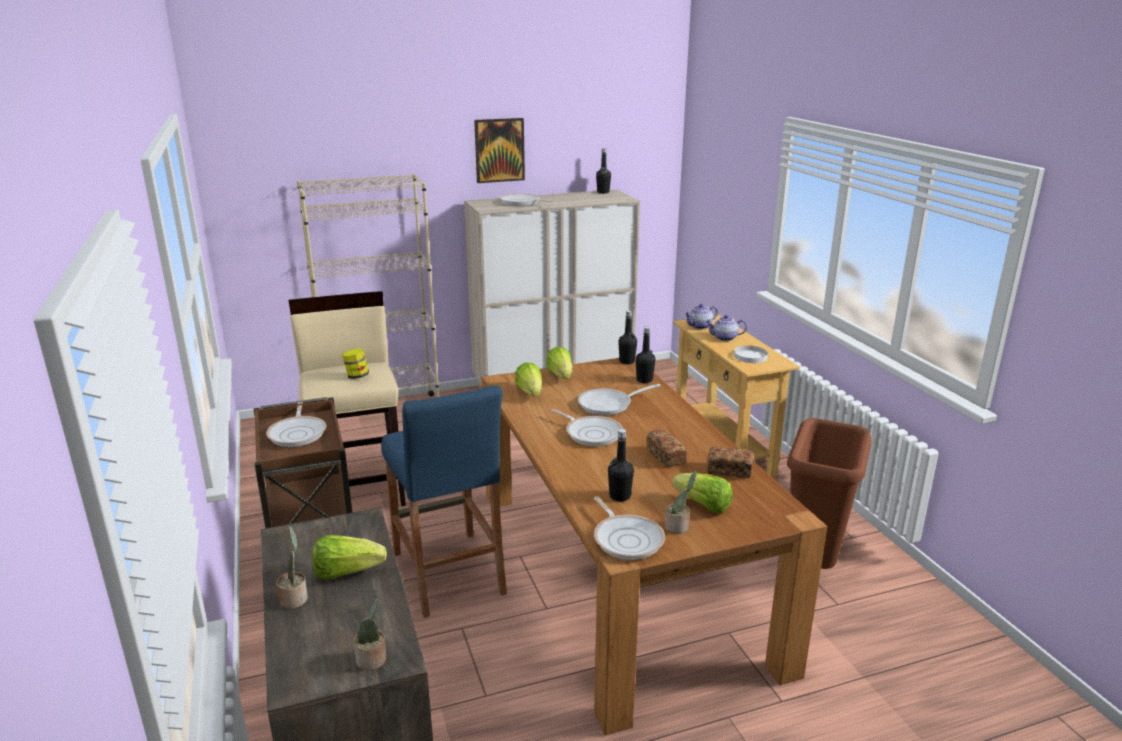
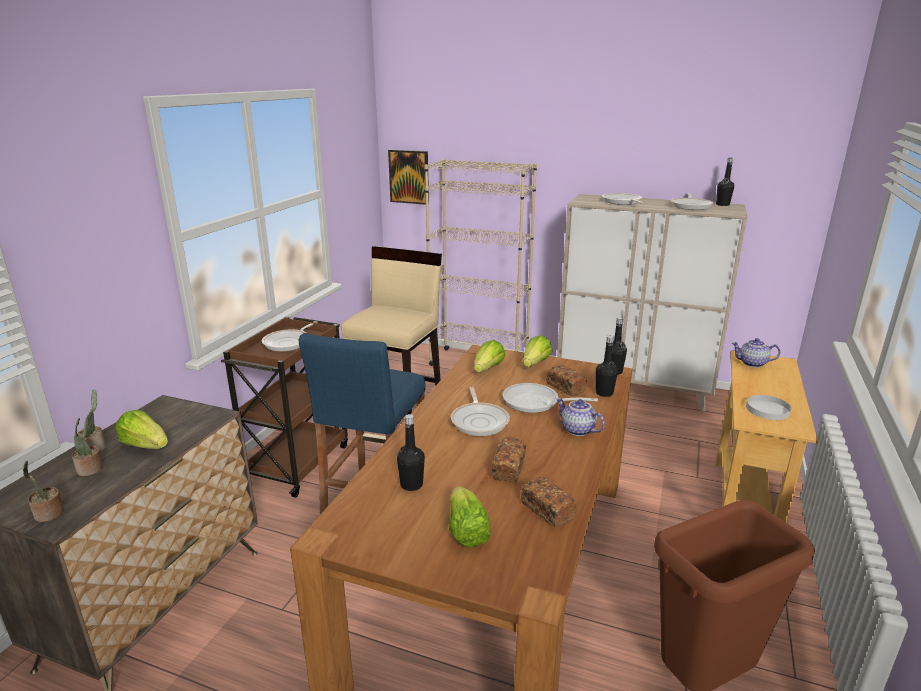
camera: 40 degrees right, 0 degrees up
(357, 376) = (393, 317): jar -> none
(499, 150) = (621, 150): picture -> picture (409, 176)
(611, 386) = (565, 387): none -> bread
(627, 539) = (353, 524): frying pan -> frying pan (691, 206)
(678, 527) = (411, 538): potted plant -> potted plant (90, 470)
(724, 338) = (764, 383): teapot -> teapot (577, 430)

